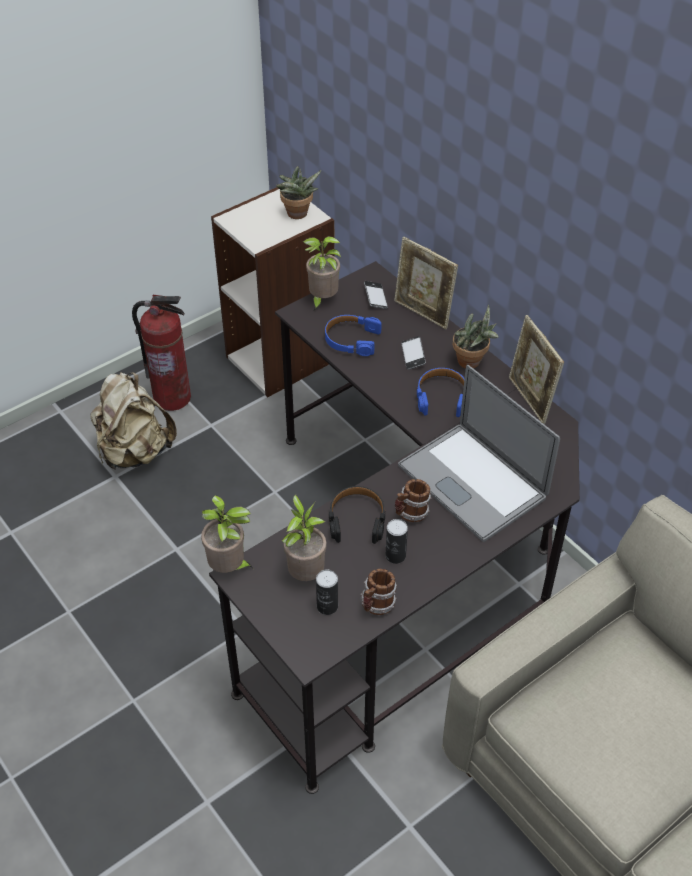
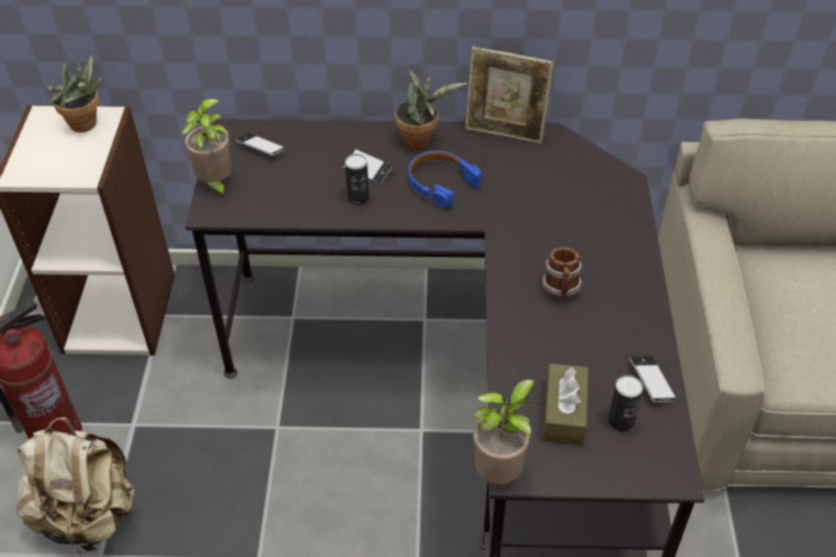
camera: 50 degrees left, 0 degrees up
(305, 573) = (564, 413): potted plant -> brown tissue box
(351, 340) = (295, 197): blue headphones -> none
(357, 519) = (532, 333): black headphones -> none
(377, 605) = (651, 382): mug -> phone
(395, 555) = (602, 332): can -> can (358, 198)
(423, 313) = (321, 131): picture frame -> none
(472, 481) = (562, 226): laptop -> none

